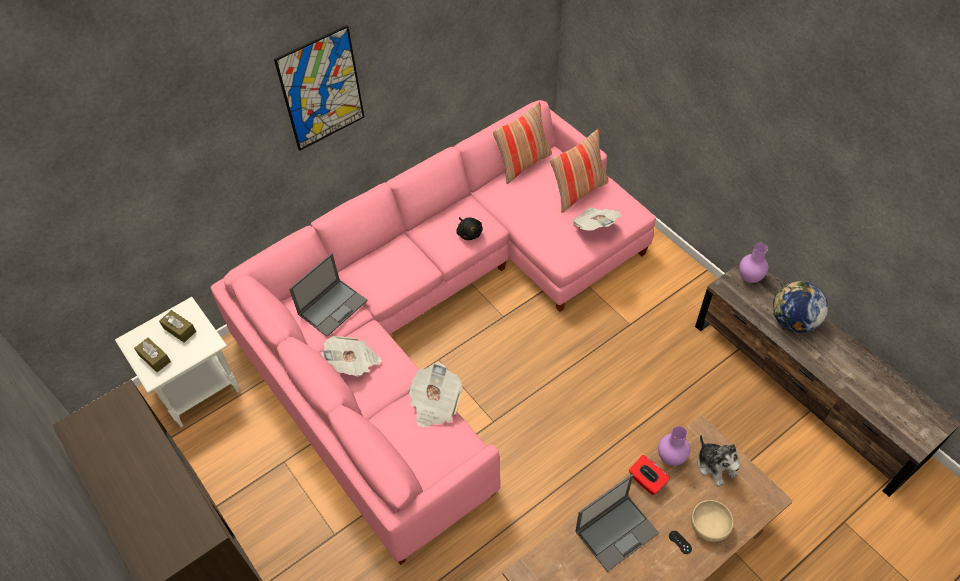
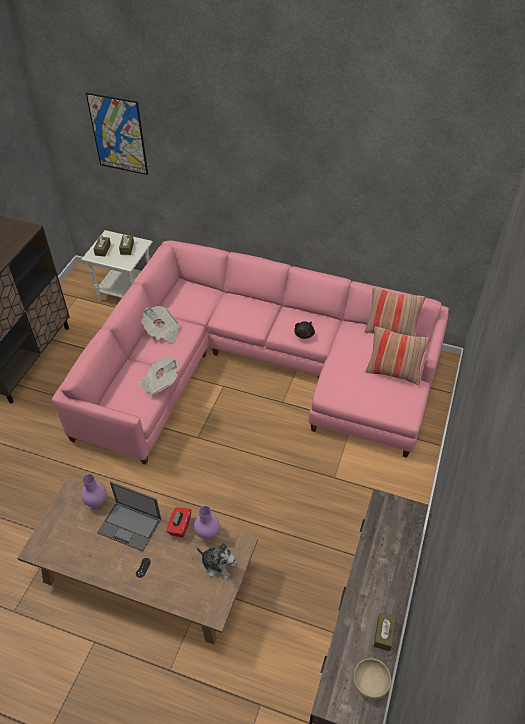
camera: 55 degrees right, 5 degrees down
(321, 89) = (270, 171): picture -> picture (118, 134)
(333, 307) = (195, 302): laptop -> none
(594, 226) = (370, 396): newspaper -> none
(709, 526) = (166, 581): beige bowl -> beige bowl (369, 682)
(715, 466) = (218, 565): plush toy -> plush toy turned 90 degrees counterclockwise
(749, 277) = (404, 513): purple vase -> purple vase (97, 501)
(792, 321) = (385, 561): globe -> none
(865, 363) = (383, 634): none -> brown tissue box

